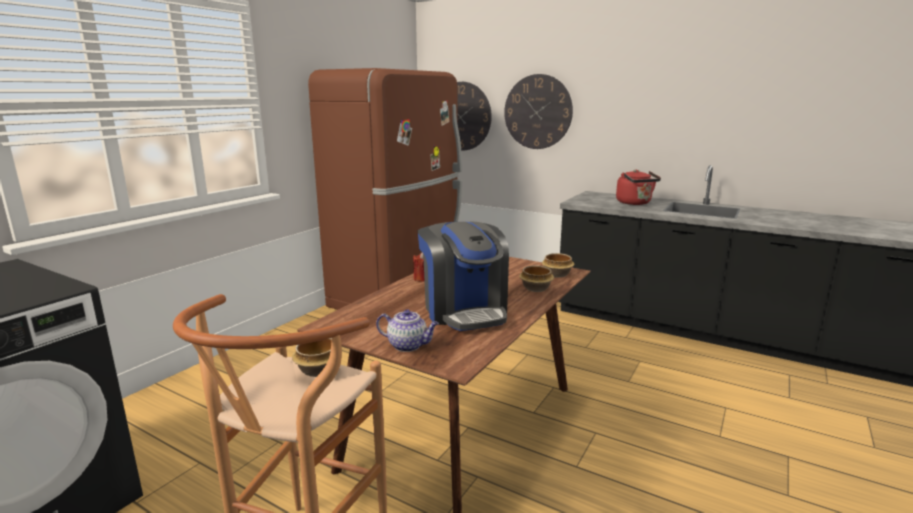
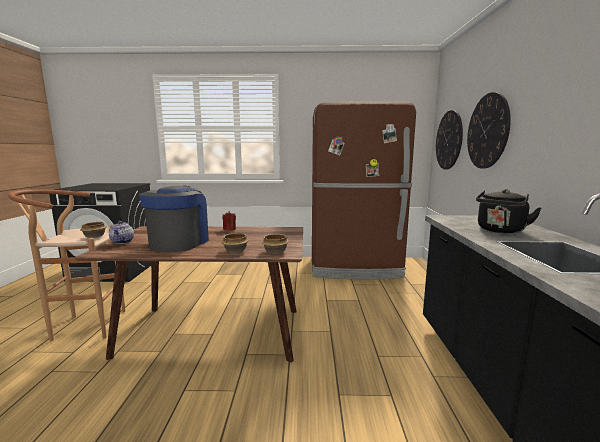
camera: 60 degrees right, 5 degrees down
(464, 311) = (179, 243): coffee machine -> coffee machine turned 150 degrees clockwise
(635, 203) = (500, 231): red kettle -> black kettle

